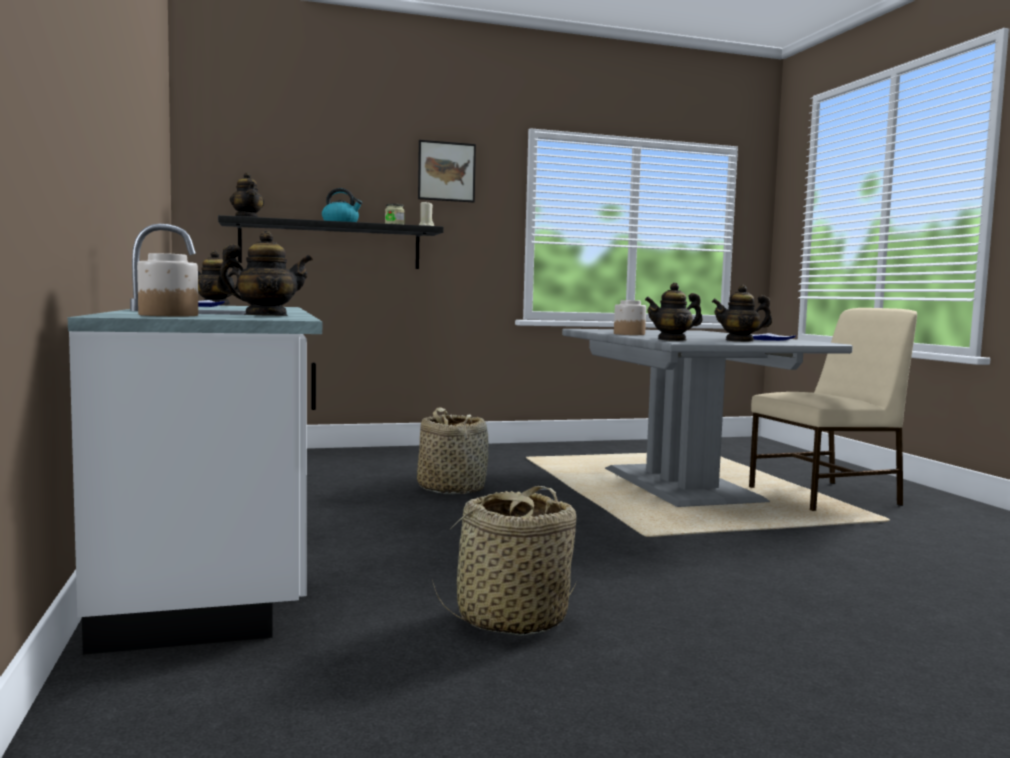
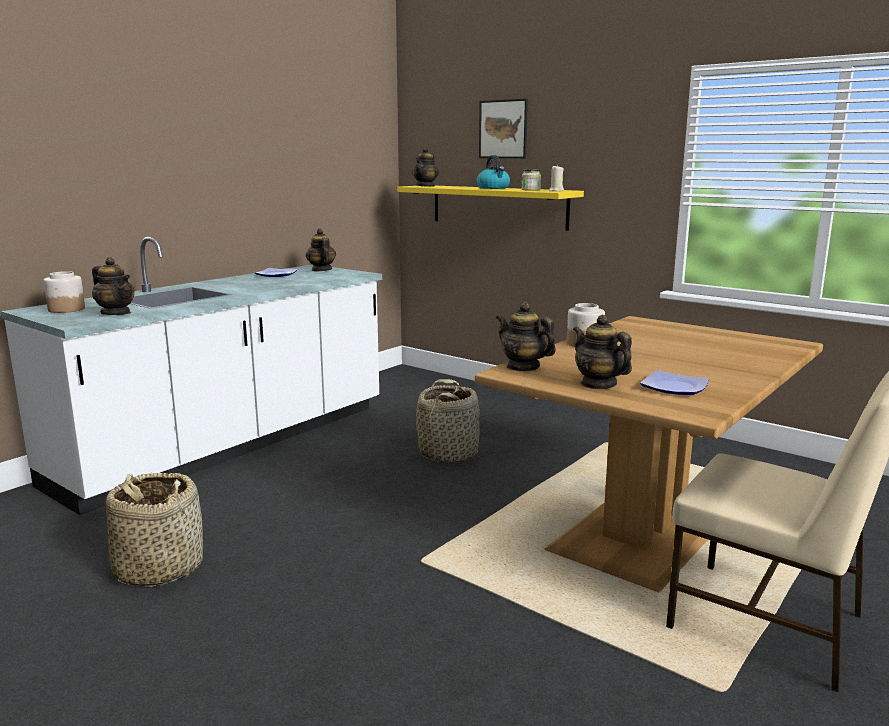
camera: 55 degrees right, 10 degrees up
(331, 245) = (498, 206): black shelf -> yellow shelf
(446, 171) = (598, 127): picture -> picture (503, 129)
(682, 485) = (647, 531): grey dining table -> brown dining table

